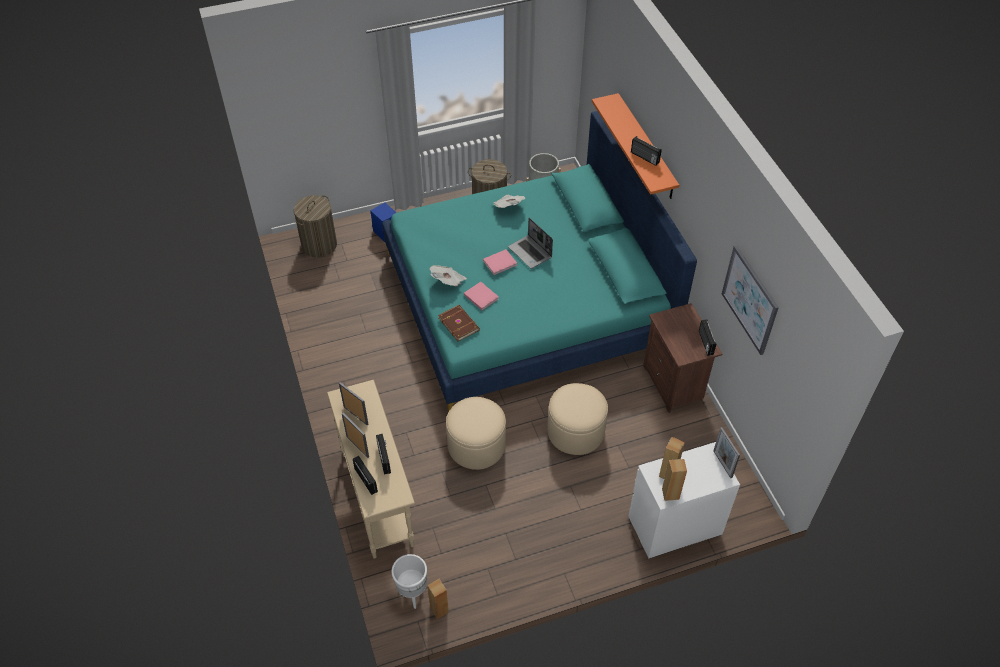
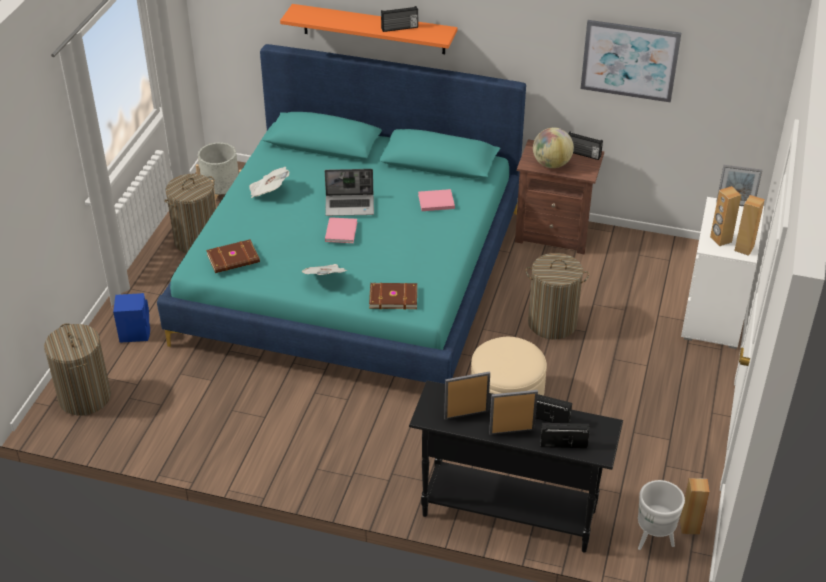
camera: 55 degrees left, 10 degrees down
(377, 498) = (508, 513): beige console table -> black console table
(427, 229) = (234, 259): none -> brown book
(480, 296) = (371, 266): pink book -> pink book (435, 201)
(575, 431) = (552, 323): beige ottoman -> laundry basket
(674, 331) = (551, 164): none -> globe

